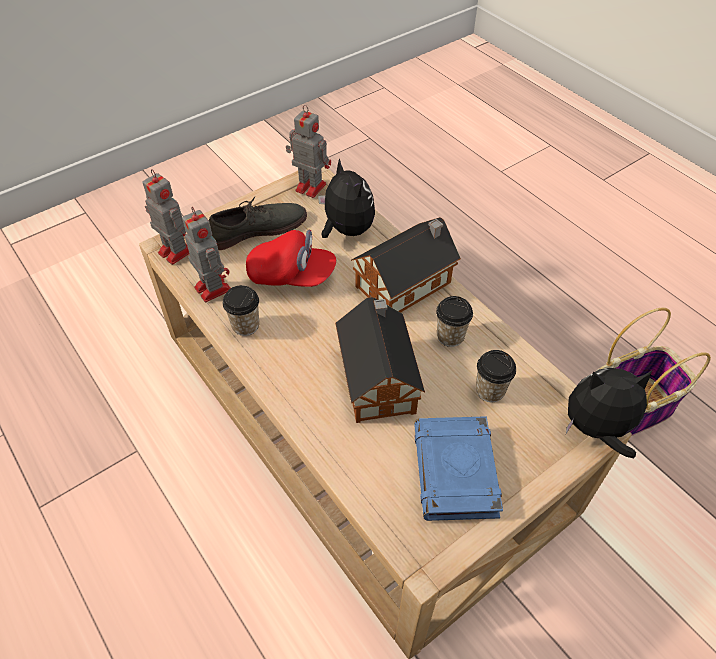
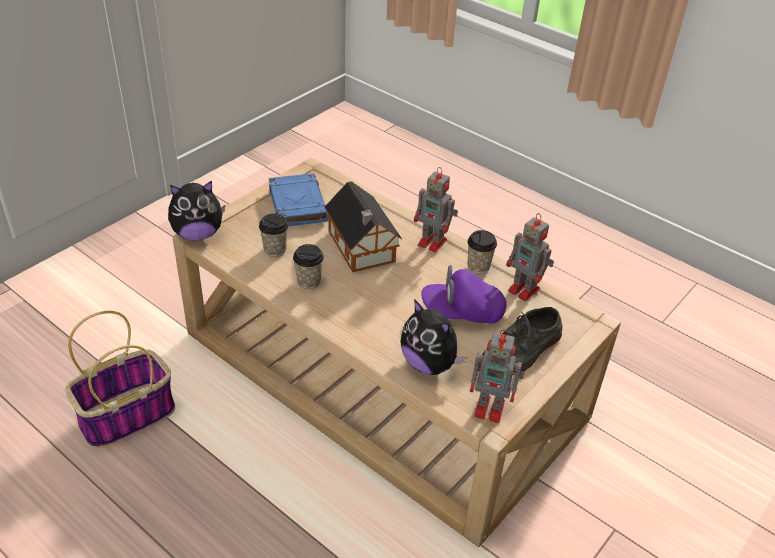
camera: 165 degrees right, 10 degrees down
(175, 251) = (581, 317): toy robot -> toy robot (433, 243)
(292, 275) = (462, 312): red cap -> purple cap
(407, 283) = (354, 316): toy house -> none

